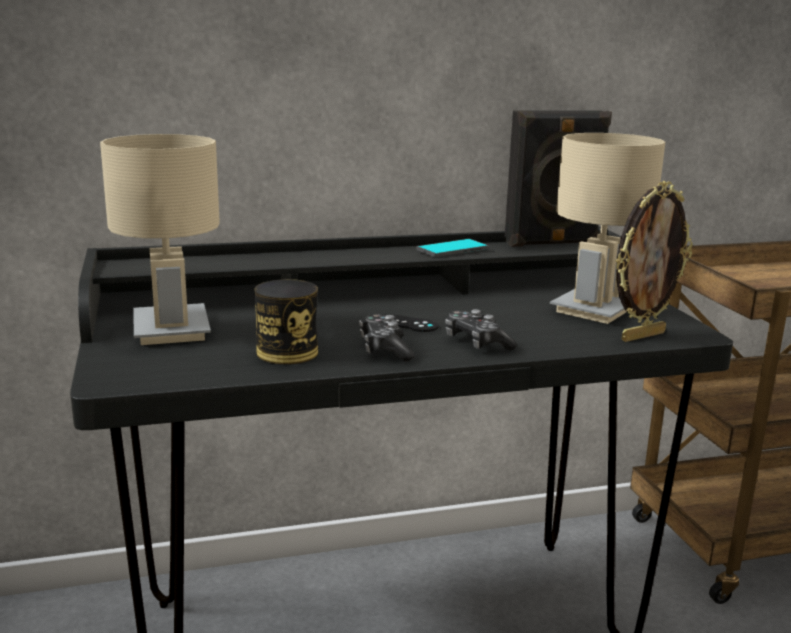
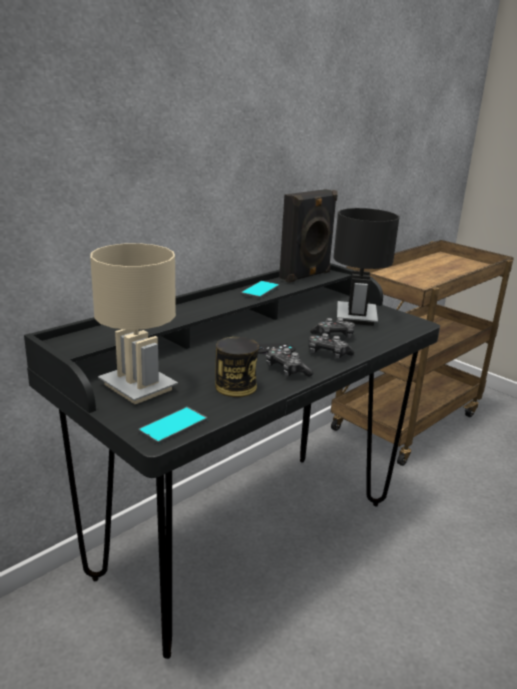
camera: 30 degrees left, 5 degrees up
(146, 374) = (173, 426): none -> phone
(519, 325) = (333, 336): none -> game controller
(596, 310) = (356, 317): beige table lamp -> black table lamp
(641, 336) = (398, 330): picture frame -> none

